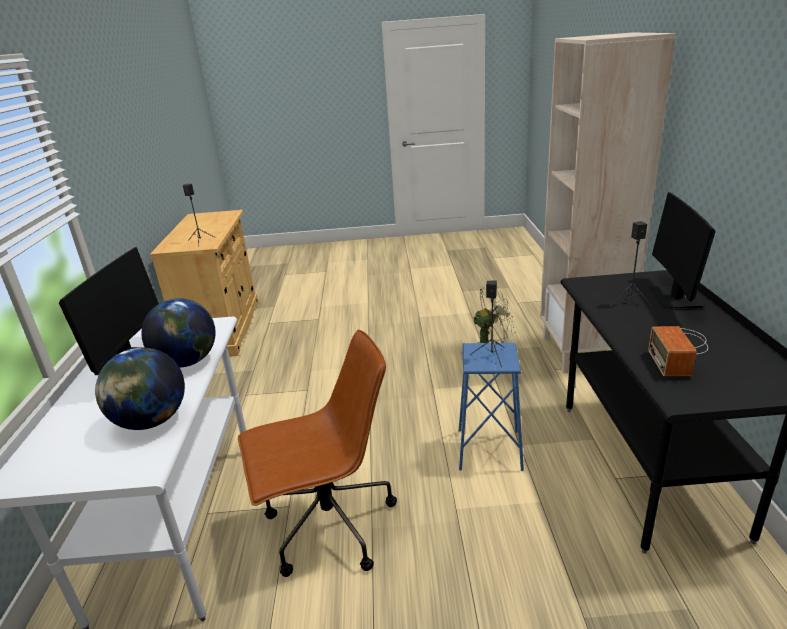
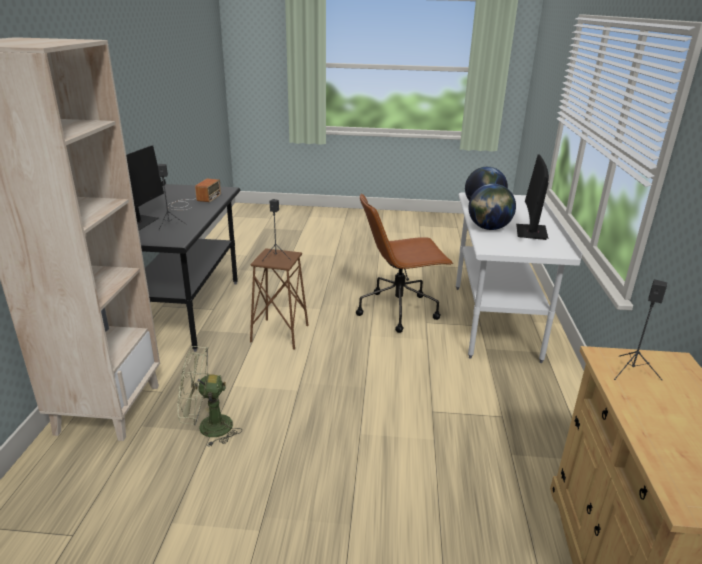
camera: 175 degrees left, 0 degrees up
(489, 449) = (279, 334): blue stool -> brown stool

